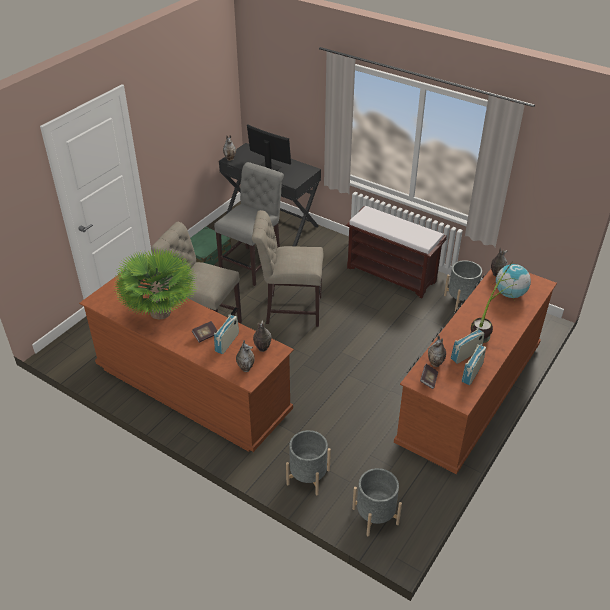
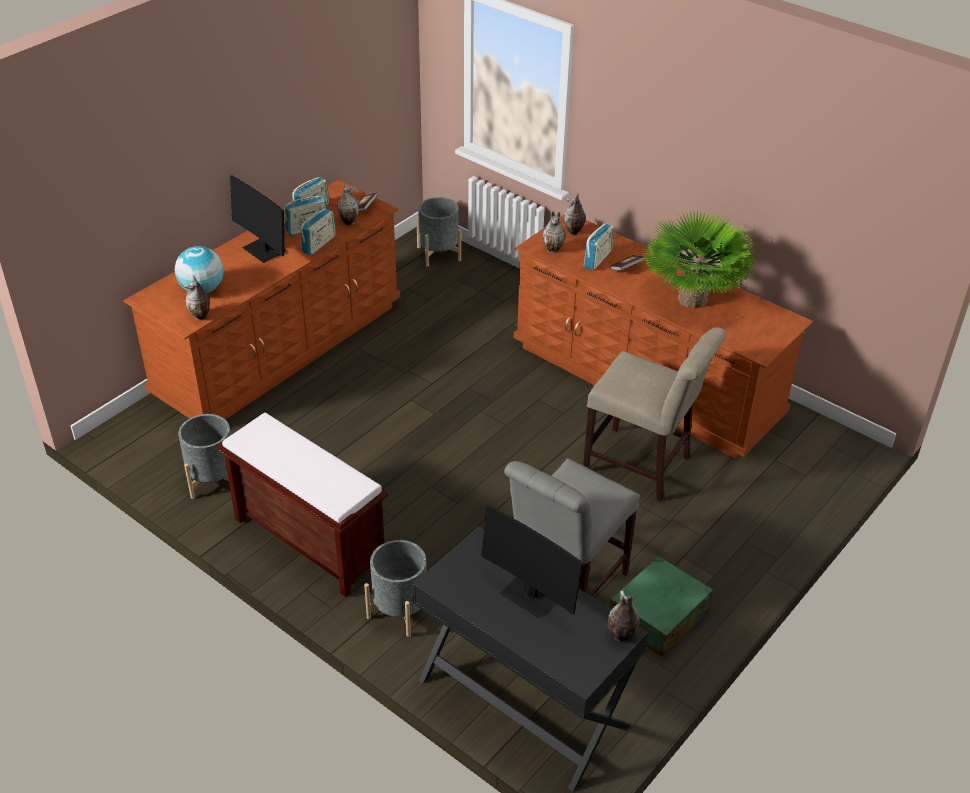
camera: 175 degrees left, 0 degrees up
(290, 309) = (502, 486): beige chair -> none
(308, 477) = (503, 286): grey planter -> grey planter (400, 610)
(448, 339) = (319, 244): none -> radio
(487, 330) = (264, 250): potted plant -> monitor

